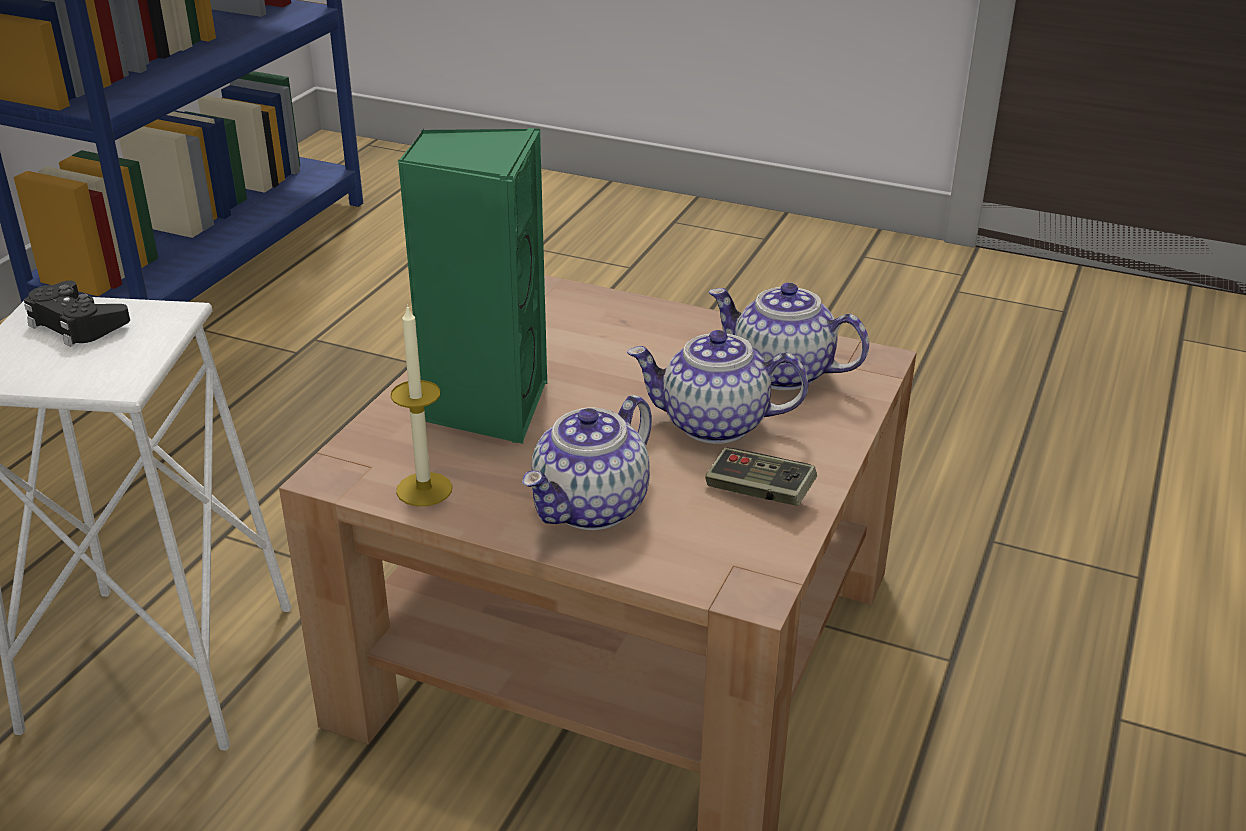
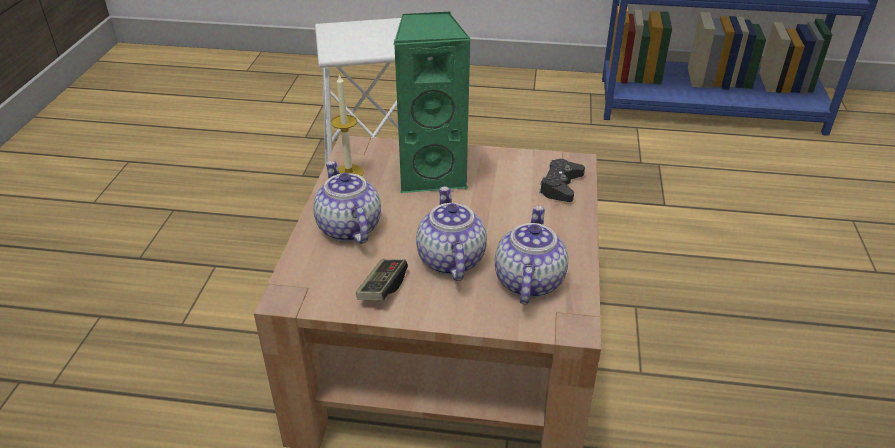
camera: 75 degrees right, 5 degrees up
(76, 323) = (378, 33): black game controller -> black game controller (560, 186)
(591, 508) = (348, 228): teapot -> teapot turned 45 degrees clockwise

